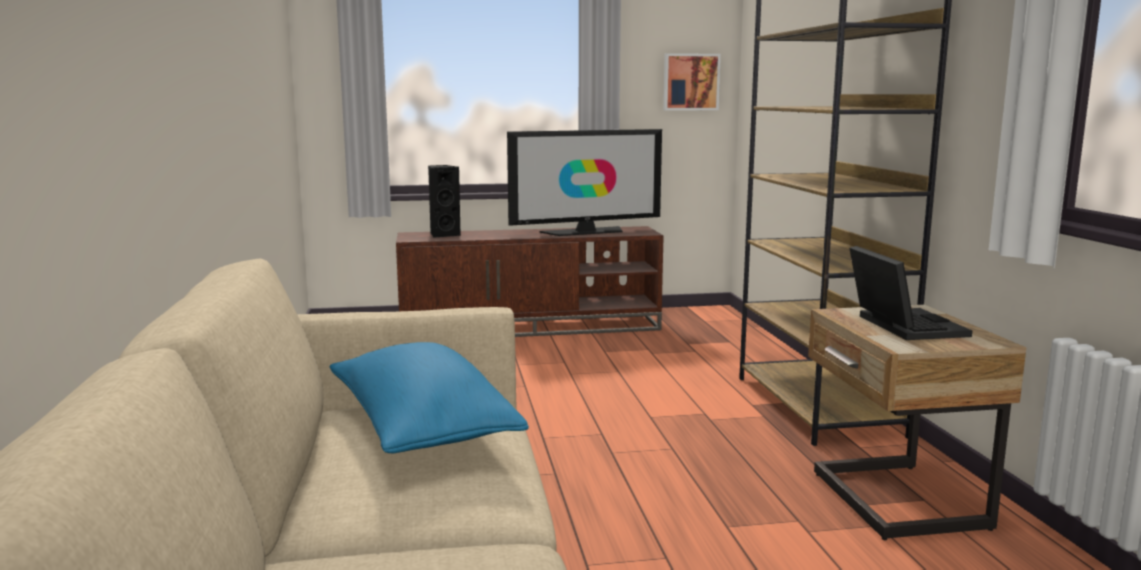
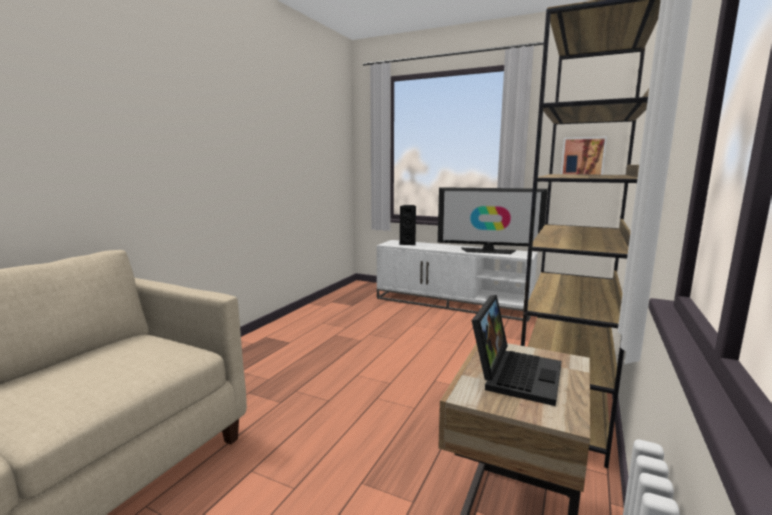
camera: 35 degrees right, 0 degrees up
(421, 429) = (126, 359): blue pillow -> none
(531, 327) = (453, 303): brown tv stand -> white tv stand

